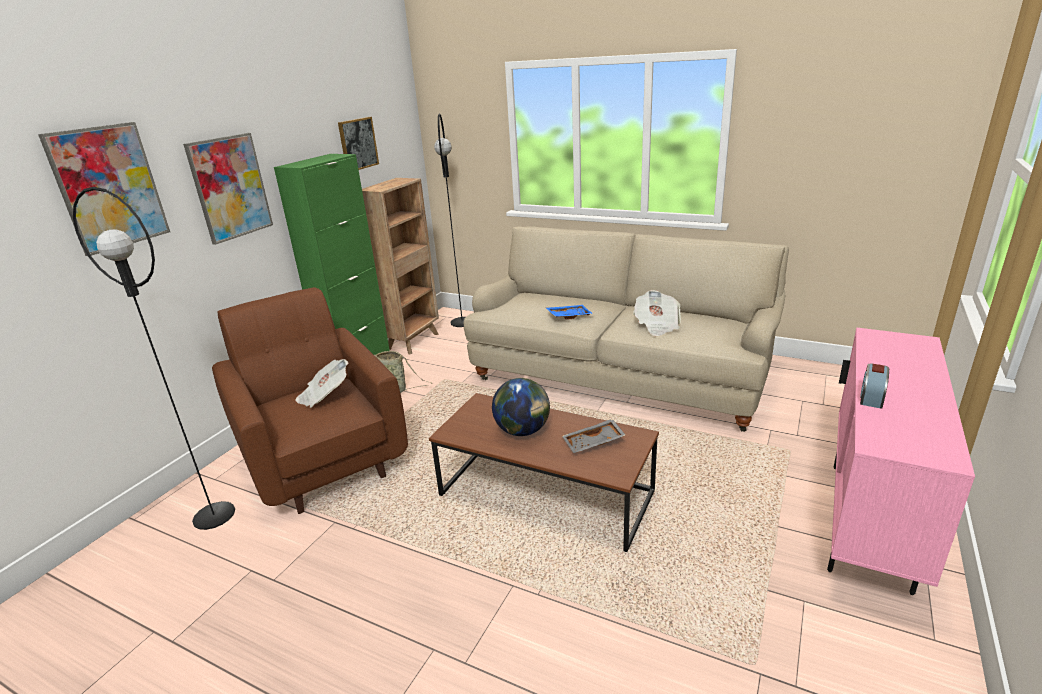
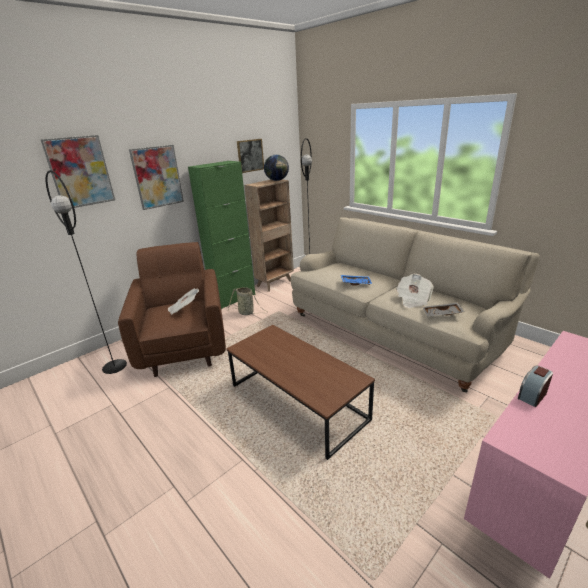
camera: 20 degrees right, 0 degrees up
(523, 431) = (284, 356): globe -> globe (277, 180)
(594, 443) = (324, 376): grey tray -> grey tray (442, 314)

